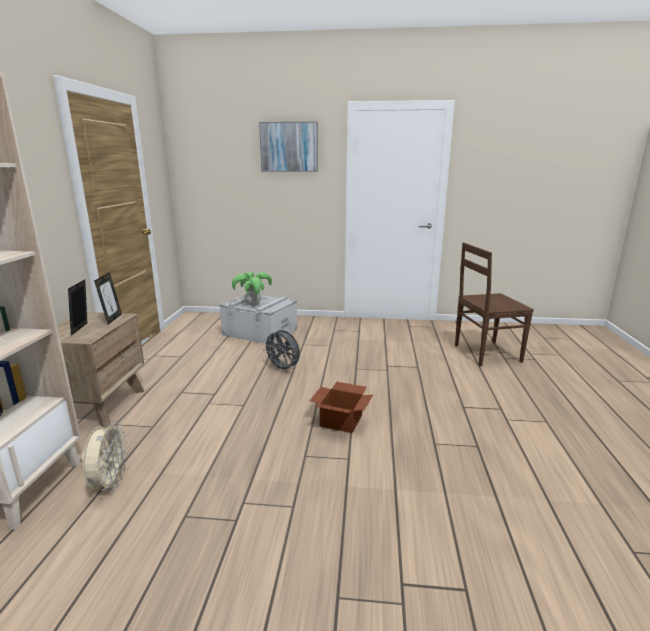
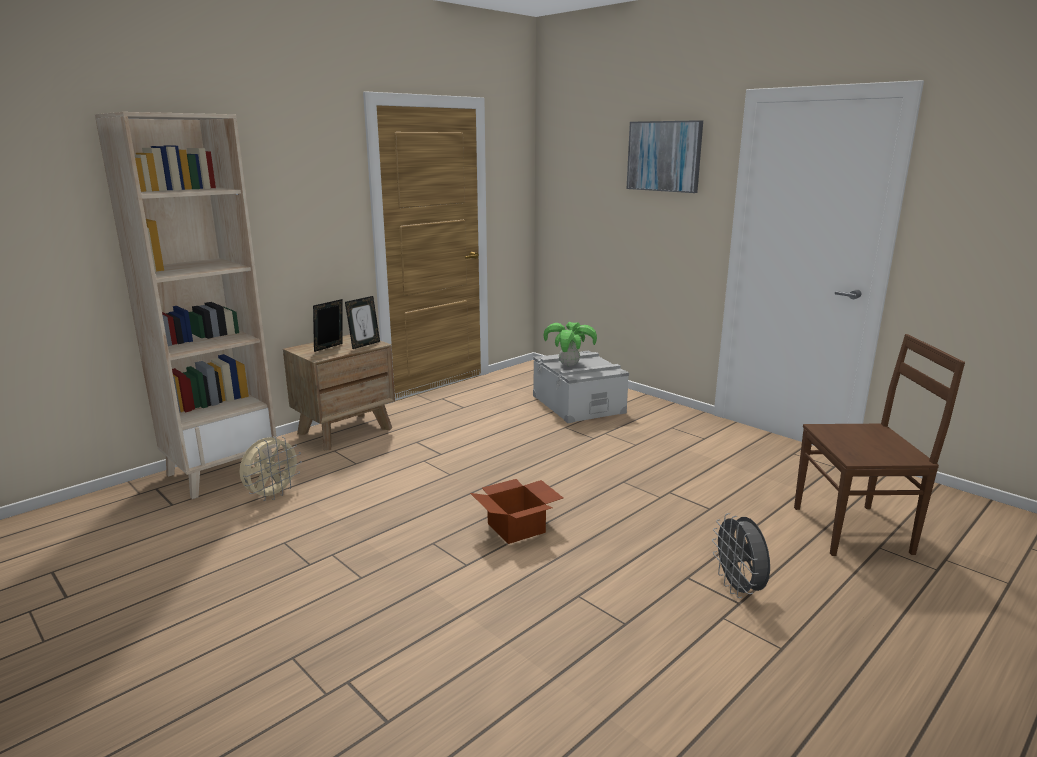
camera: 40 degrees right, 0 degrees up
(283, 369) = (540, 453): grey fan -> grey fan (739, 589)
(485, 353) = (855, 530): brown chair -> brown chair turned 150 degrees clockwise

